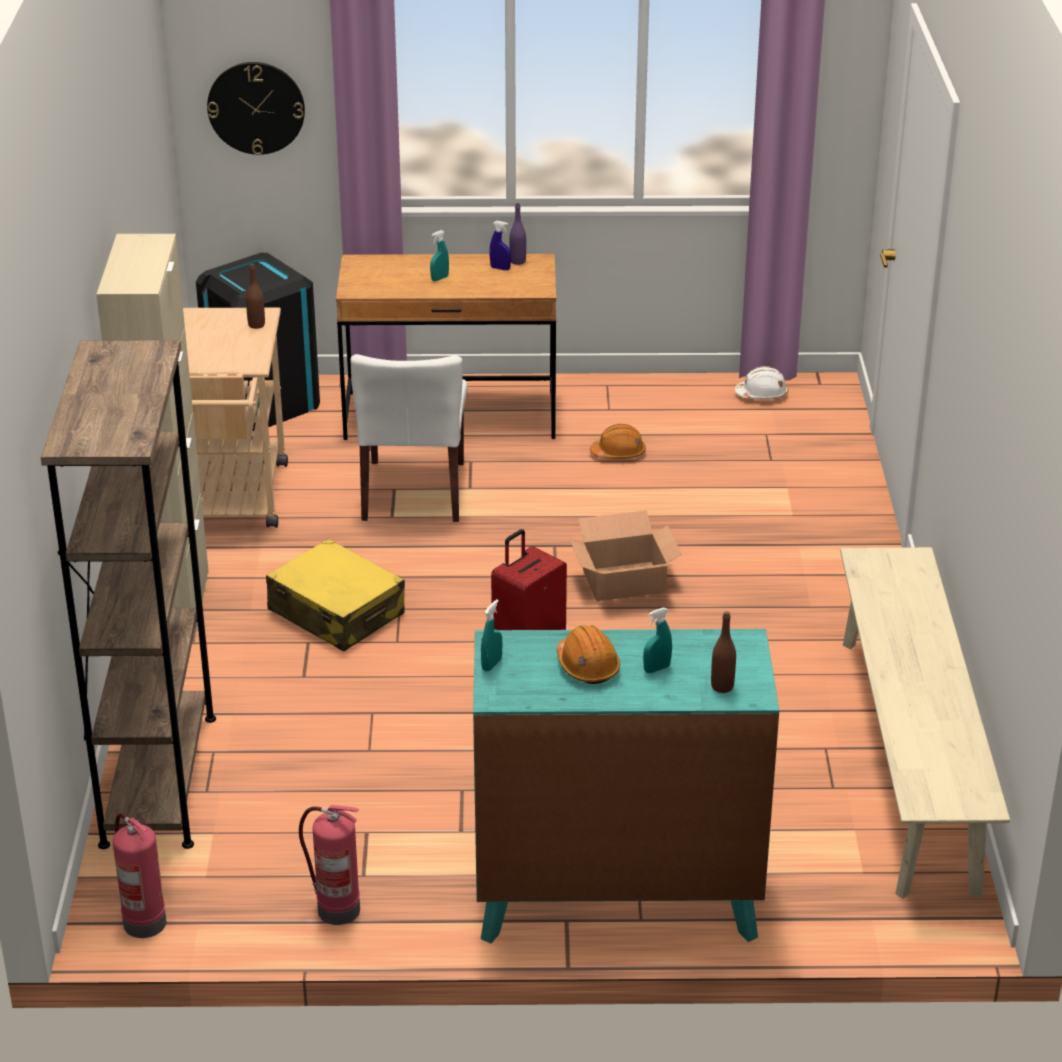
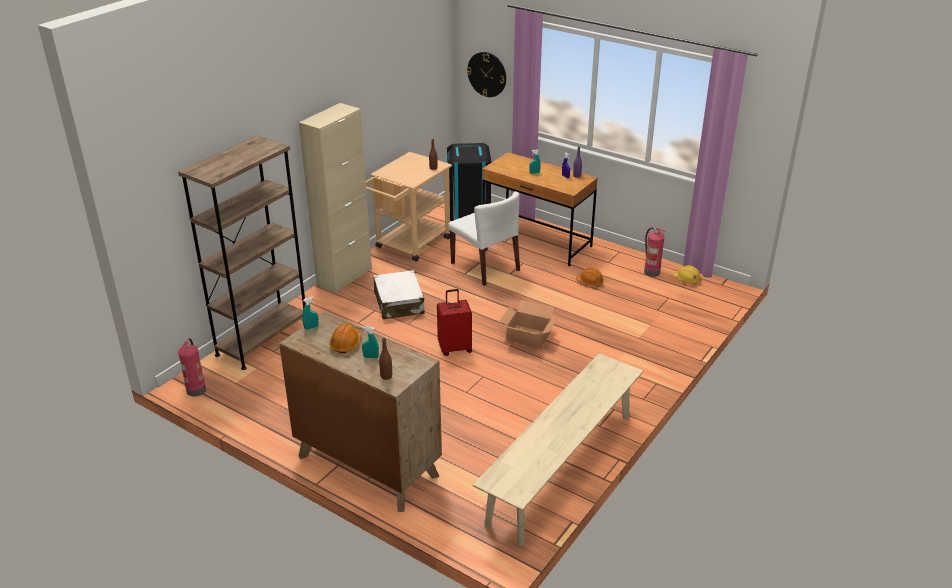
camera: 35 degrees right, 0 degrees up
(336, 612) = (399, 303): yellow suitcase -> white suitcase
(336, 910) = (262, 417): fire extinguisher -> fire extinguisher (651, 272)
(414, 491) = (485, 267): white chair -> white chair turned 75 degrees counterclockwise
(616, 898) = (367, 466): turquoise dresser -> brown dresser
(762, 395) = (687, 280): white hard hat -> yellow hard hat

